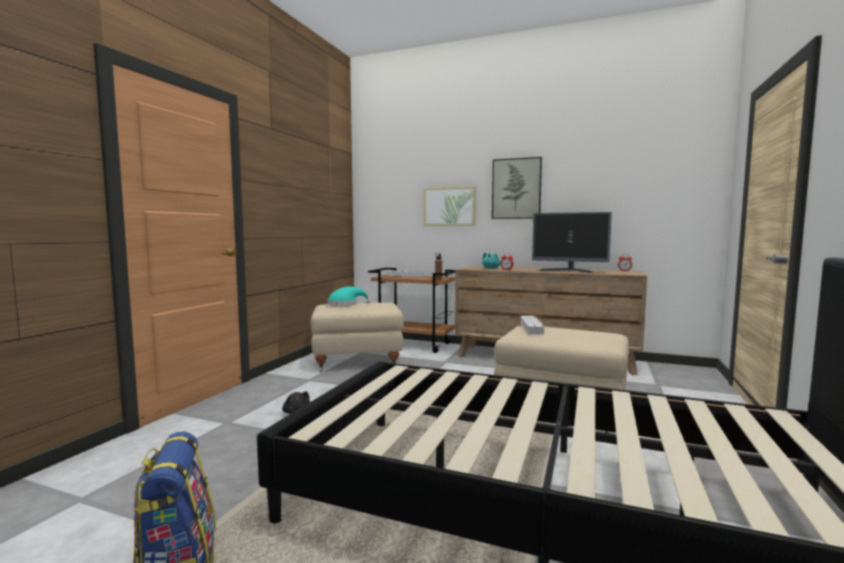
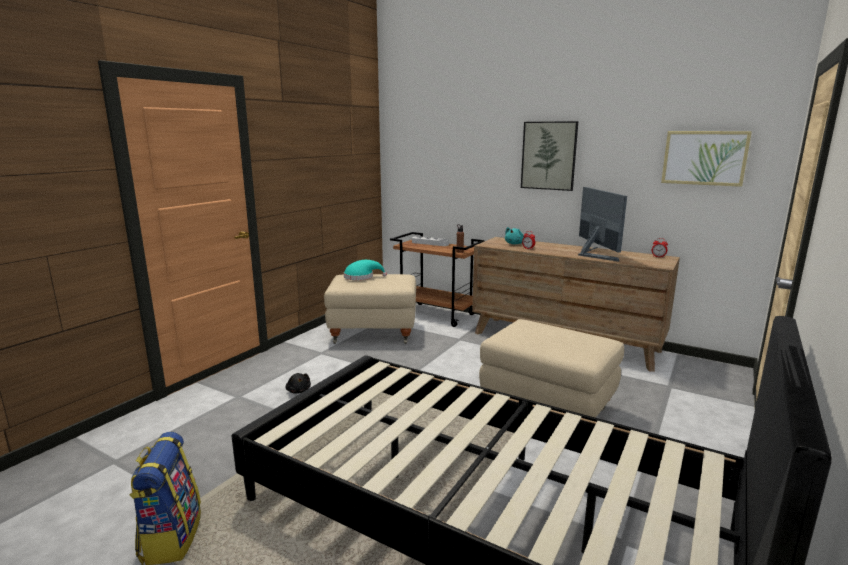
camera: 10 degrees right, 10 degrees up
(449, 206) = (477, 171): picture -> picture (704, 158)
(531, 328) = (525, 326): grey tray -> none
(569, 271) = (594, 254): monitor -> monitor turned 135 degrees counterclockwise

